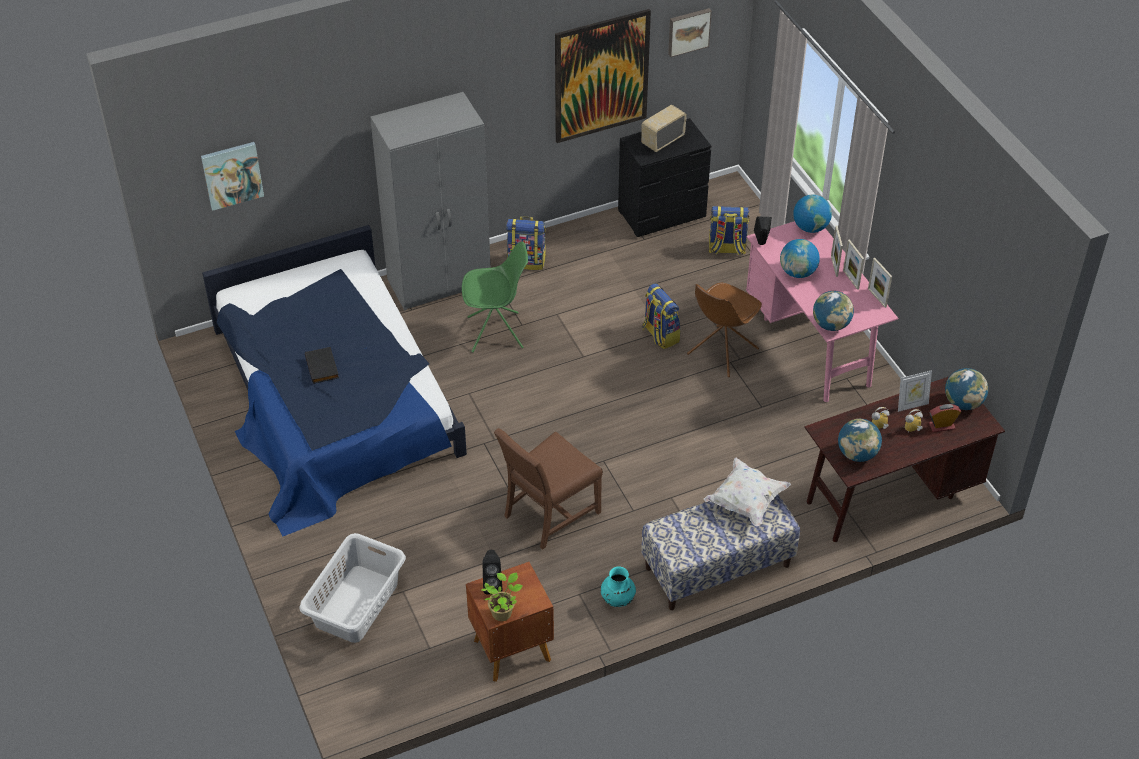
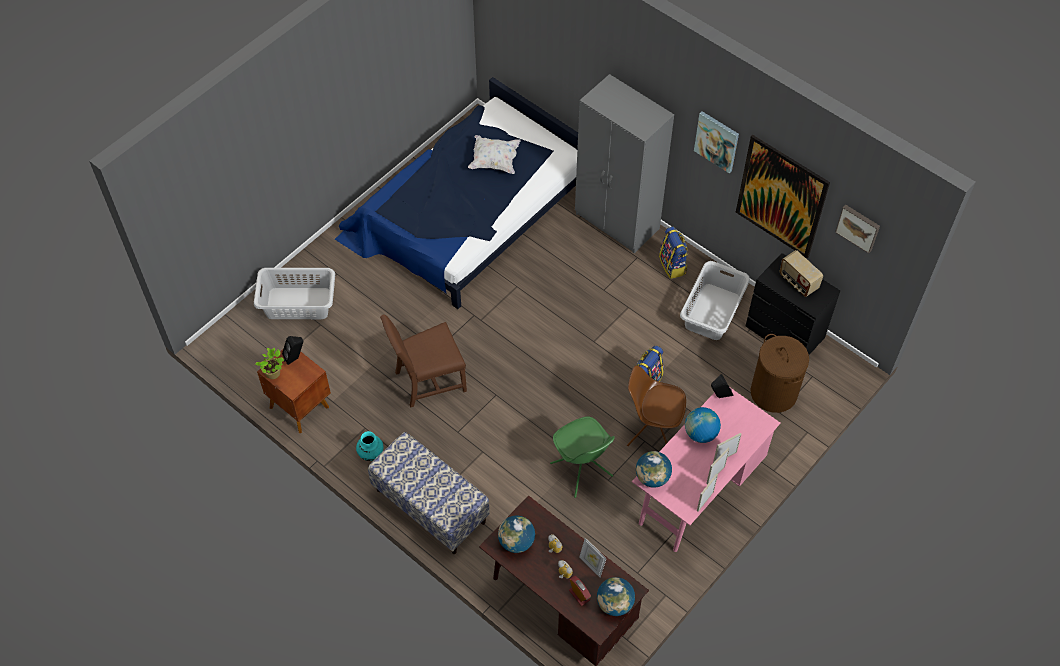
camera: 65 degrees right, 10 degrees up
(232, 175) = (523, 33): picture -> picture (717, 141)
(323, 367) = (451, 183): black book -> none
(496, 332) = (586, 277): green chair -> green chair (582, 471)
(548, 514) = (428, 381): brown chair -> brown chair turned 45 degrees counterclockwise
(603, 255) = (711, 312): none -> grey laundry basket
(662, 140) = (798, 282): radio -> radio turned 150 degrees counterclockwise
(726, 248) = (773, 392): backpack -> brown laundry basket
(746, 501) = (458, 489): white pillow -> white pillow (494, 161)
(810, 227) = (762, 424): globe -> none

